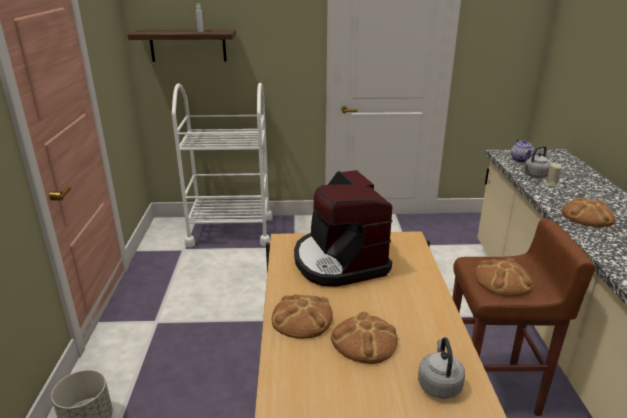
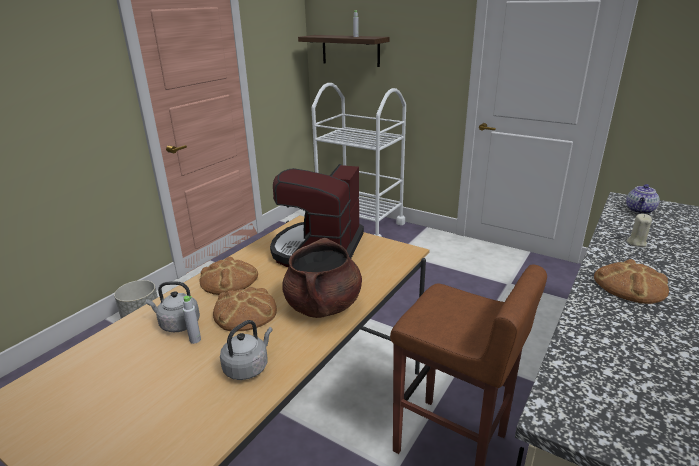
camera: 35 degrees right, 0 degrees up
(361, 385) = (195, 340): none -> grey bottle
(416, 308) = (323, 306): none -> brown cooking pot
(503, 280) = (447, 317): bread -> none
(534, 175) = (630, 229): grey kettle -> grey kettle (178, 324)

